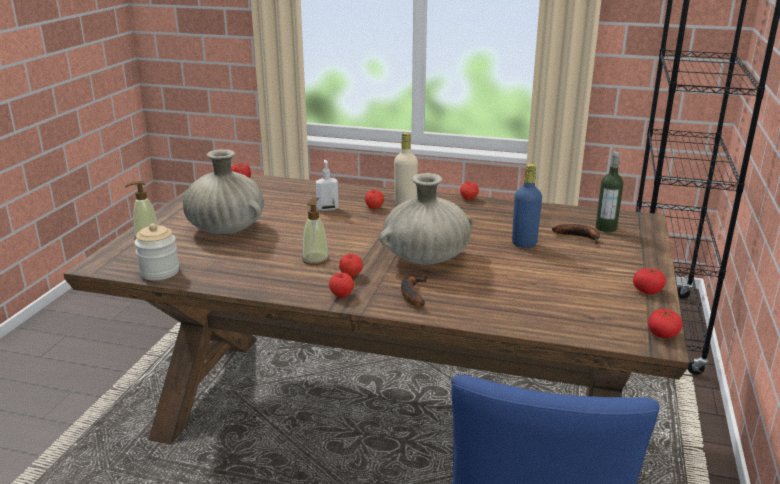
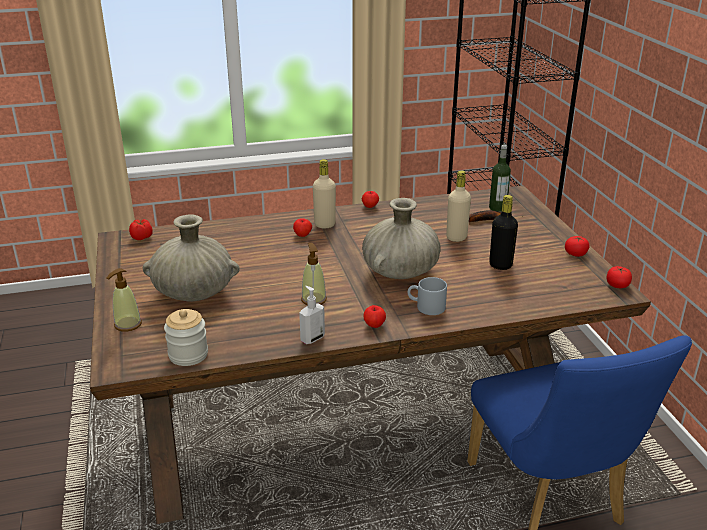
camera: 30 degrees left, 5 degrees up
(327, 208) = (262, 246): soap dispenser -> soap dispenser (312, 338)
(351, 275) = (360, 305): apple -> none
(412, 294) = (426, 307): banana -> grey mug
(524, 243) = (456, 237): blue bottle -> beige bottle
(541, 279) = (500, 265): none -> black bottle

